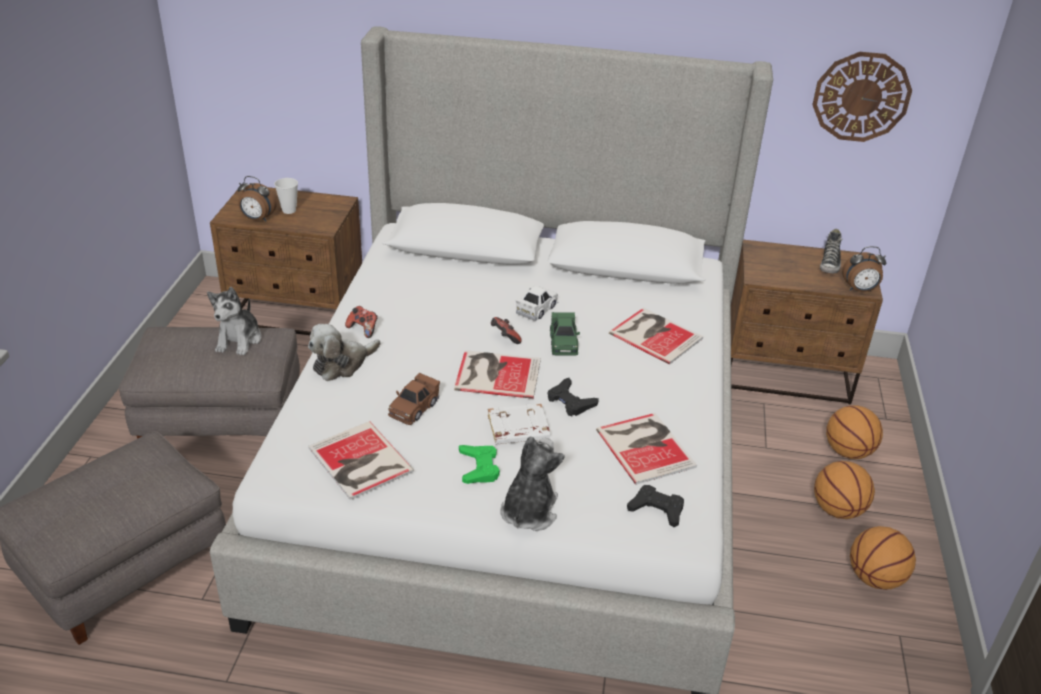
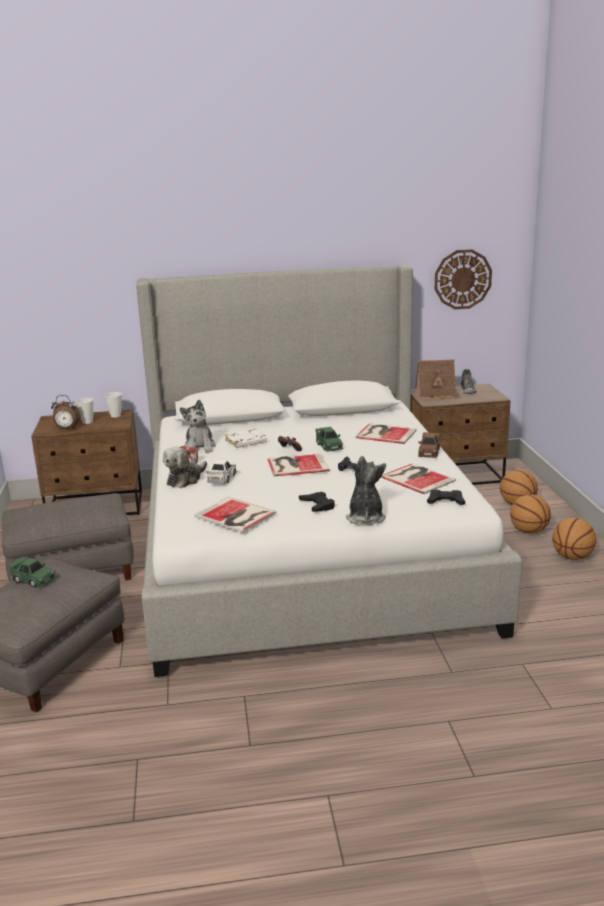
camera: 15 degrees left, 15 degrees down
(110, 474) = (33, 580): none -> green toy car
(239, 340) = (84, 501): plush toy -> plush toy (200, 447)
(329, 205) = (115, 416): none -> cup
(414, 408) = (253, 487): brown toy car -> brown toy car (429, 452)
(479, 468) = (317, 505): green game controller -> black game controller
(518, 429) = (329, 485): white book -> white book (246, 442)
(536, 309) = (299, 435): white toy car -> white toy car (222, 478)
(780, 262) = (437, 395): none -> toy house
(859, 290) = (494, 398): alarm clock -> none

